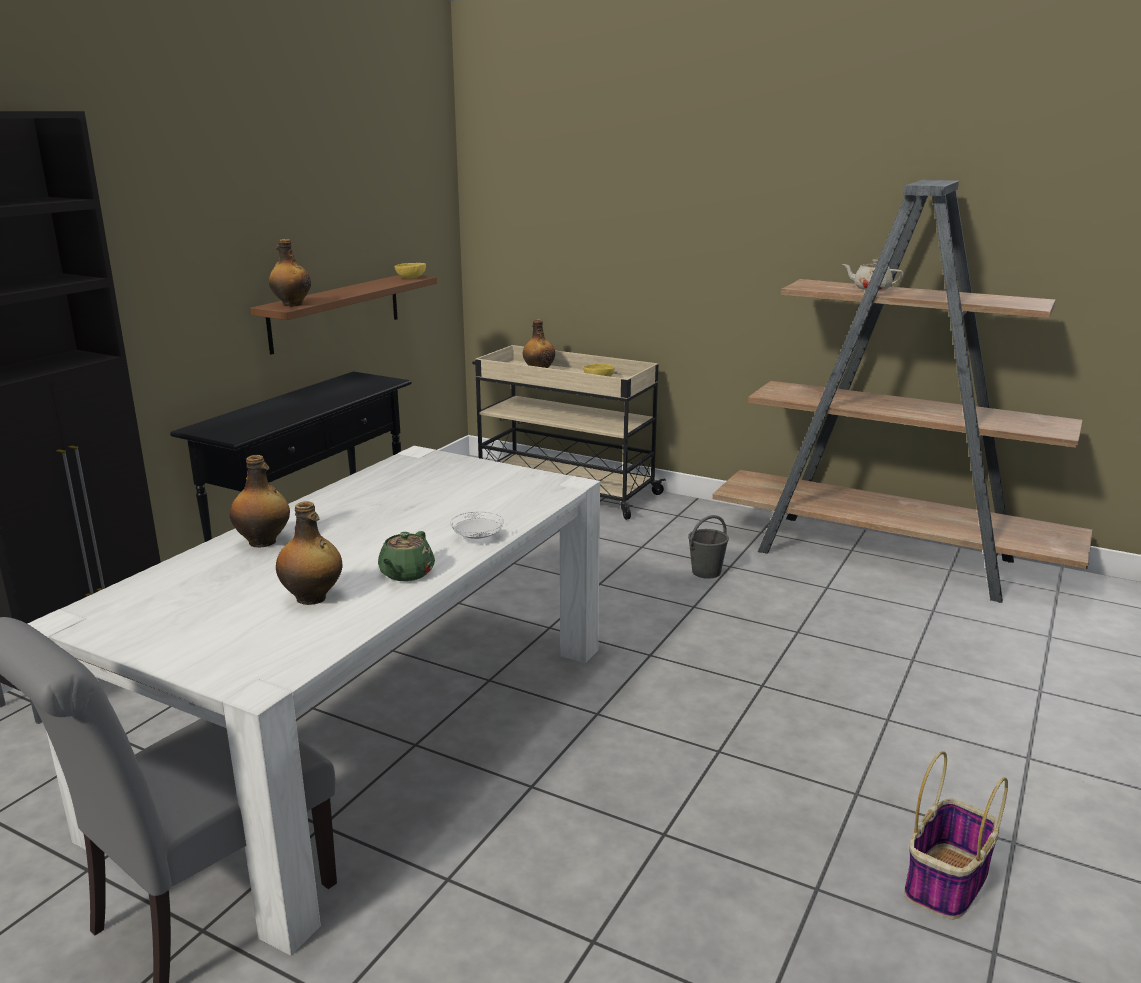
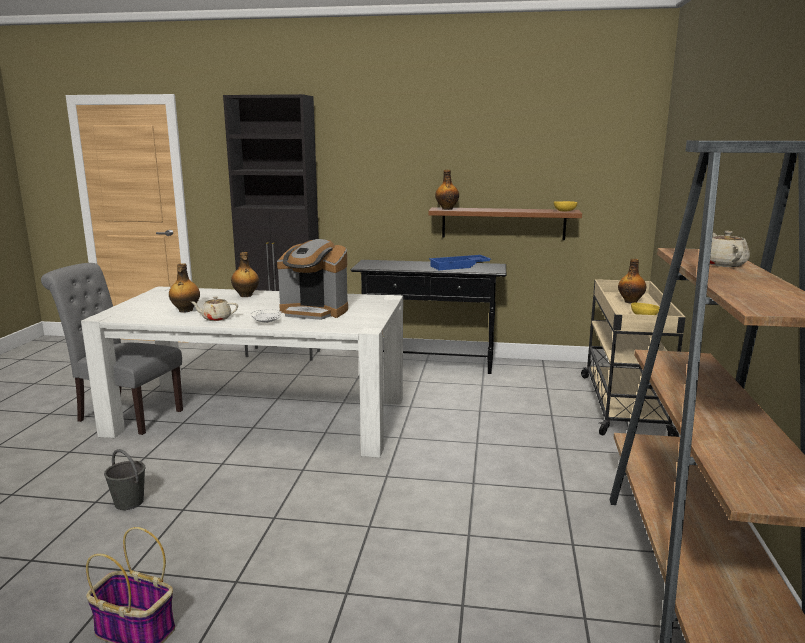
camera: 70 degrees right, 5 degrees down
(333, 391) = (459, 266): none -> blue tray
(406, 574) = (216, 318): green teapot -> beige teapot
(444, 503) = (314, 311): none -> coffee machine
(705, 572) = (540, 480): grey bucket -> grey bucket (129, 502)

